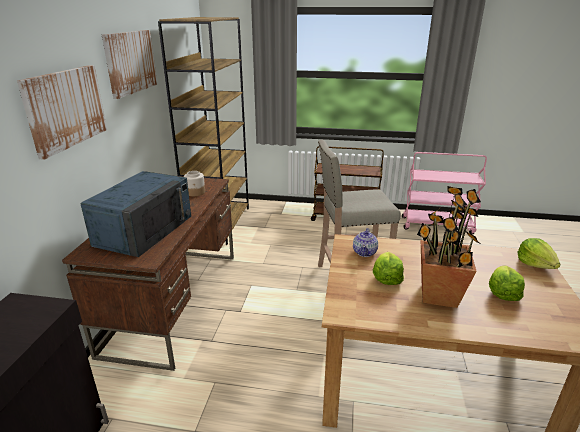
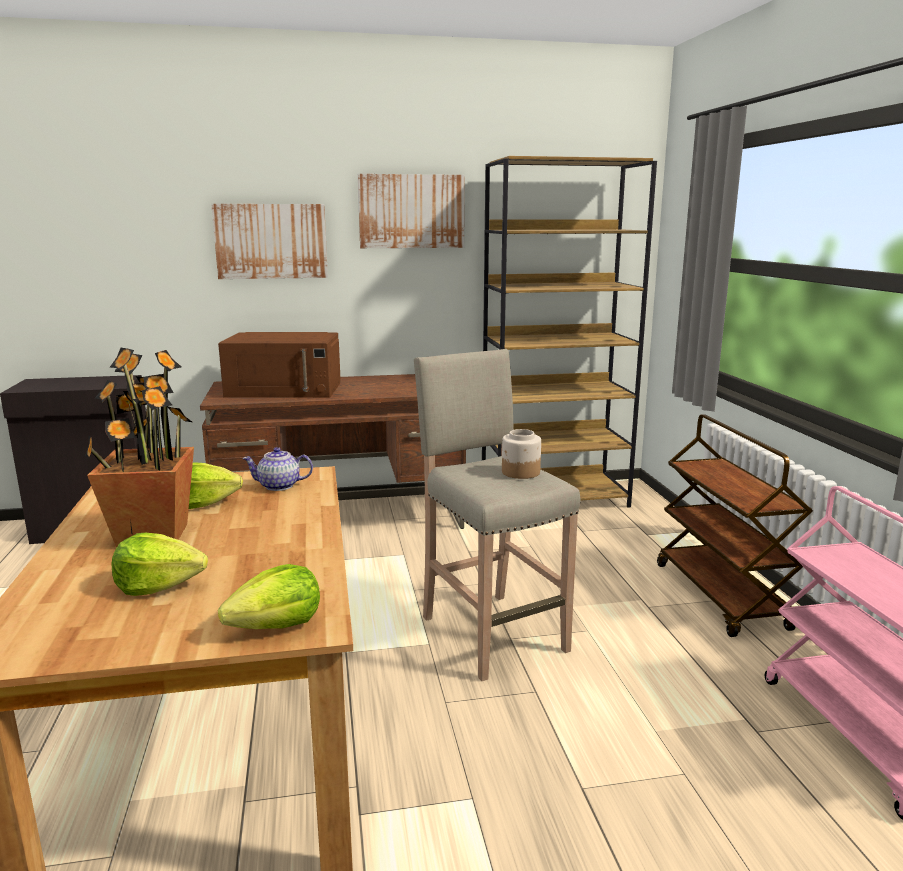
camera: 70 degrees right, 10 degrees down
(144, 229) = (285, 389): blue microwave -> brown microwave
(195, 192) = (402, 389): jar -> jar (520, 472)

